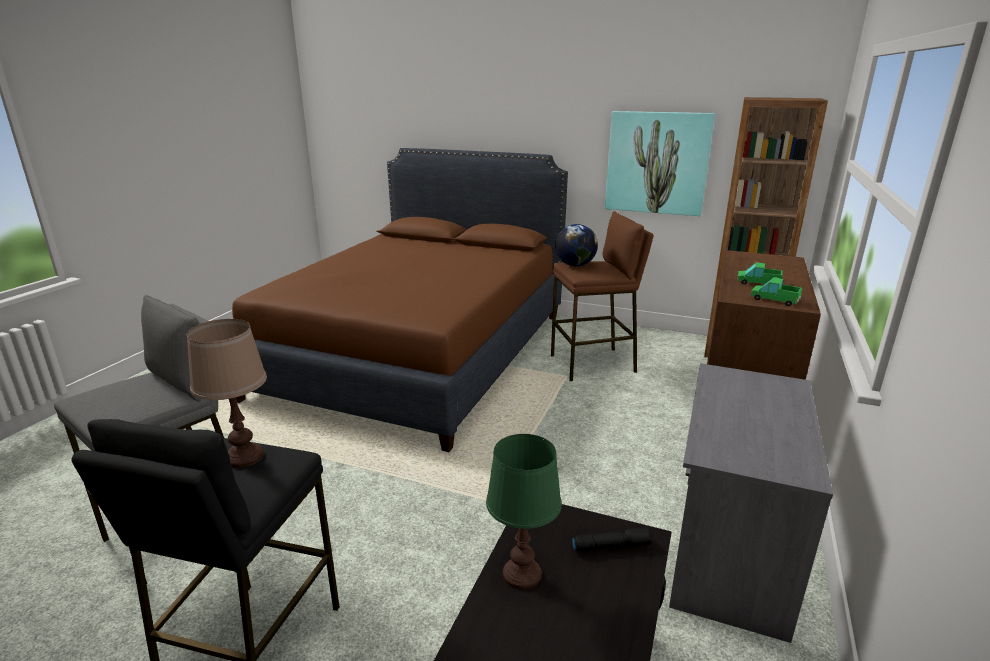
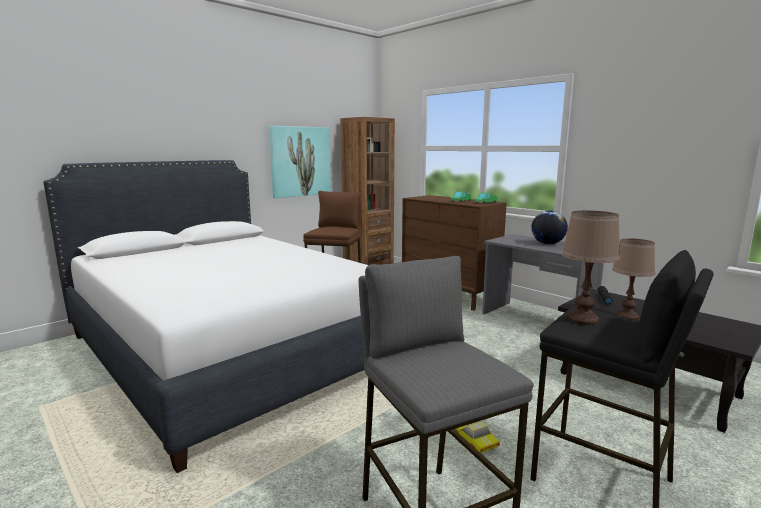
camera: 65 degrees left, 10 degrees down
(310, 533) = (473, 440): none -> toy car
(420, 353) = (227, 350): brown bed -> white bed
(521, 574) = (627, 316): green table lamp -> brown table lamp
(575, 265) = (324, 230): globe -> globe (547, 244)

